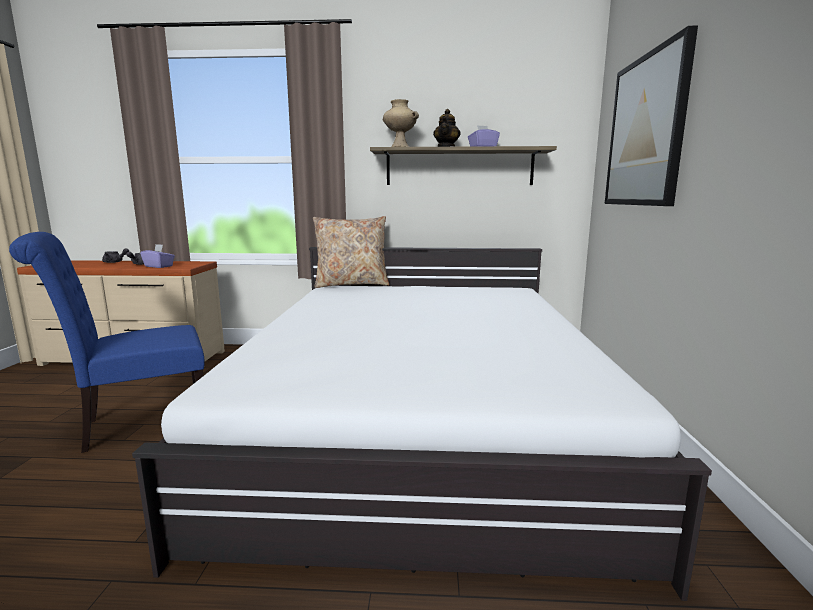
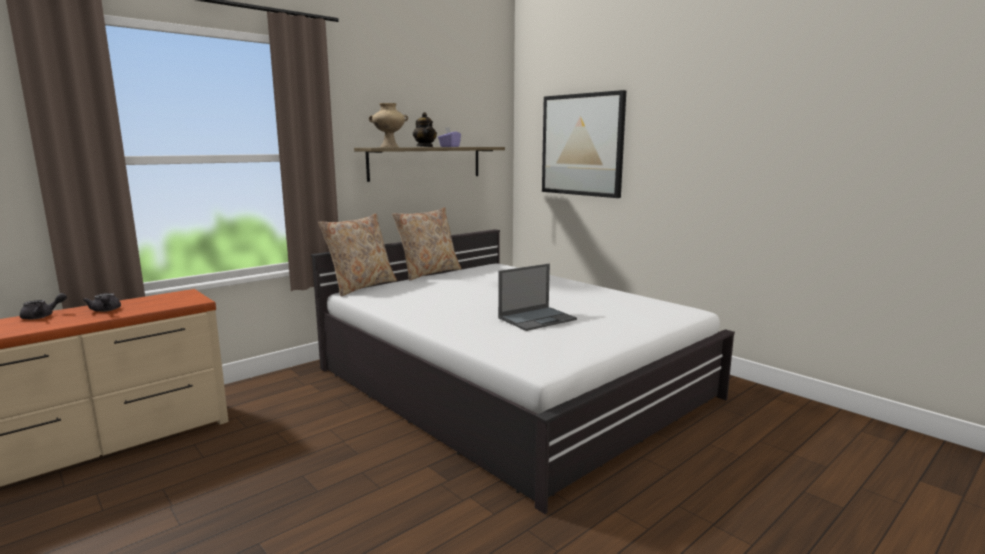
camera: 45 degrees left, 0 degrees up
(138, 424) = (298, 478): blue chair -> none
(159, 266) = (155, 307): purple tissue box -> none
(376, 342) = (537, 318): none -> laptop
(435, 284) = (428, 273): none -> beige pillow

